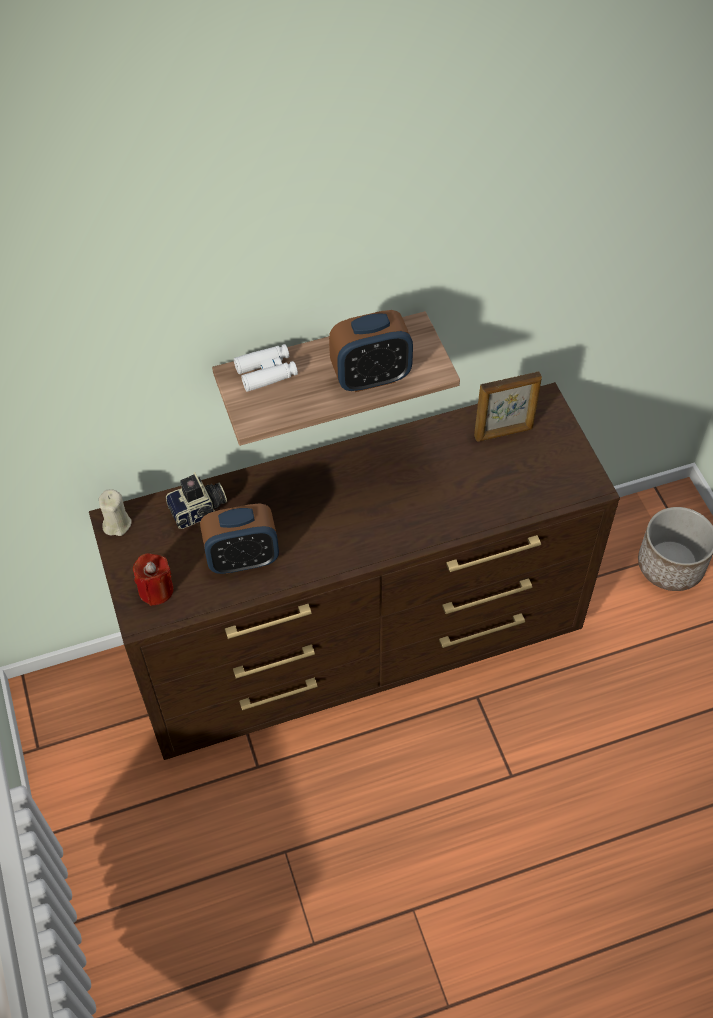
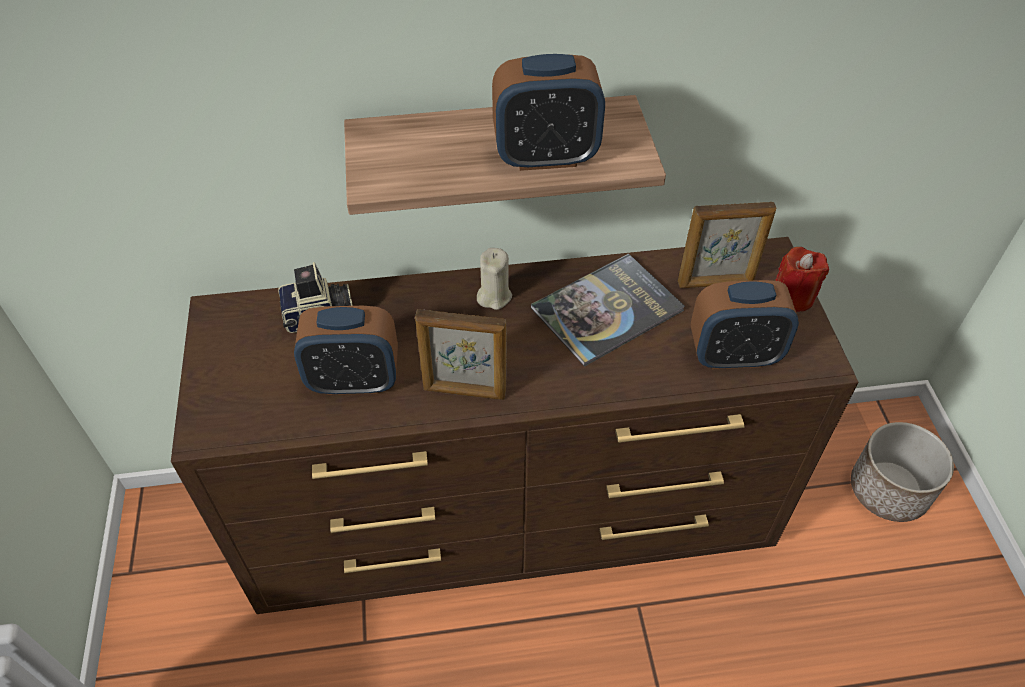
camera: 10 degrees right, 5 degrees down
(117, 524) = (217, 315): beige candle -> beige candle (494, 296)
(156, 590) = (235, 400): red candle -> red candle (793, 297)
(266, 372) = (410, 134): white binoculars -> none
(329, 553) = (464, 391): none -> picture frame
(423, 469) = (607, 310): none -> book
(525, 491) = (733, 355): none -> alarm clock

